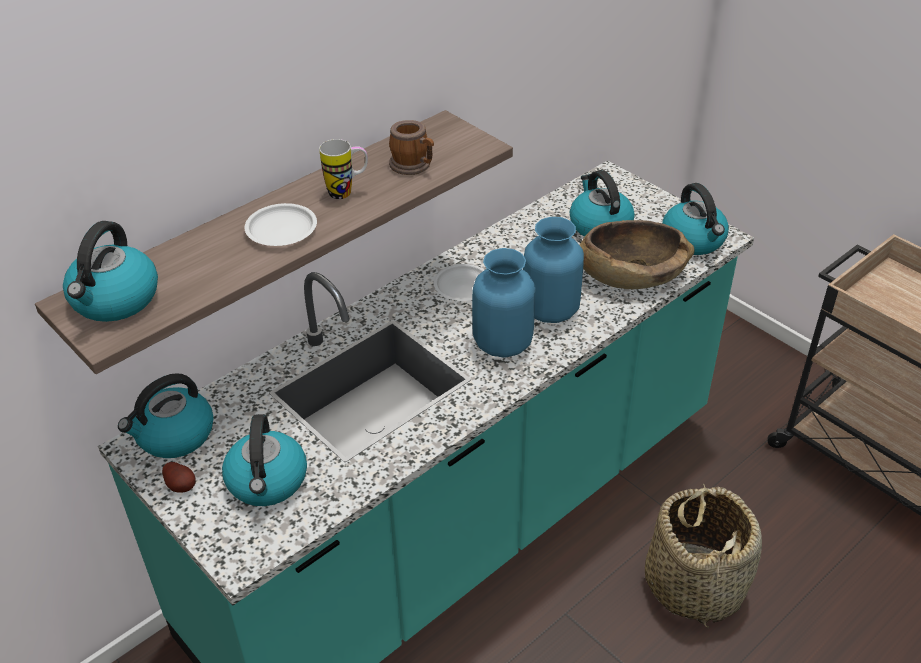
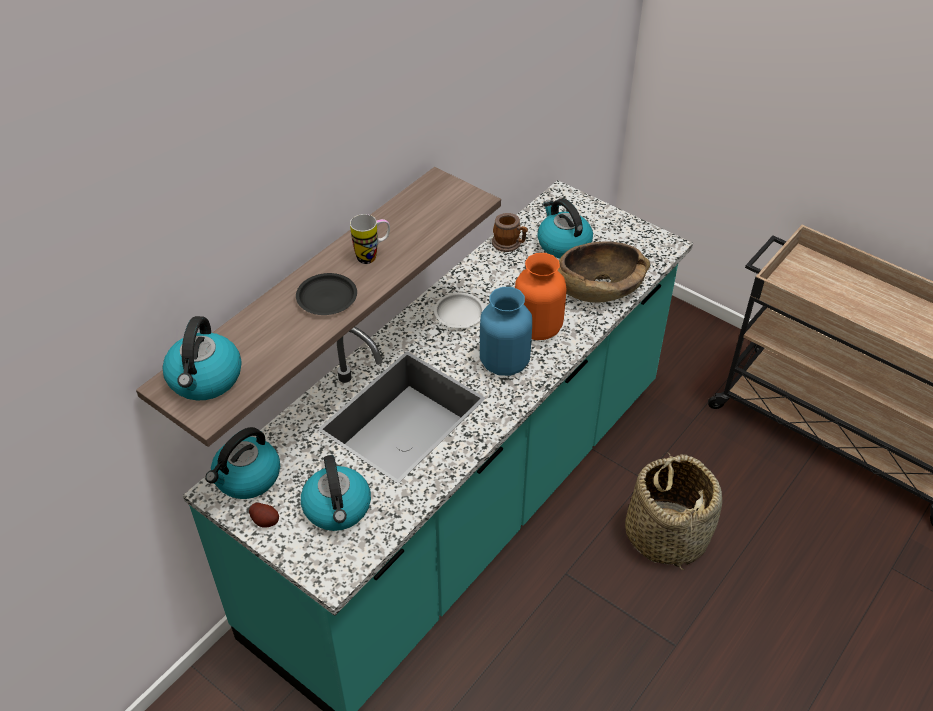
camera: 10 degrees left, 5 degrees up
(281, 229) = (326, 298): white plate -> black plate
(414, 165) = (422, 225): mug -> mug (509, 244)
(550, 310) = (537, 327): blue vase -> orange vase
(694, 240) = (644, 250): kettle -> none

